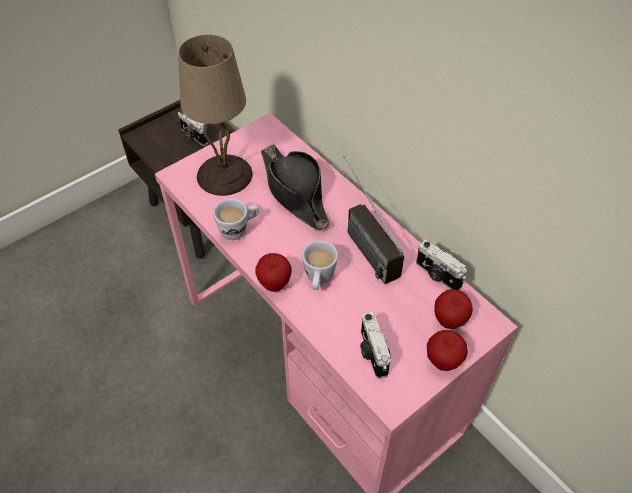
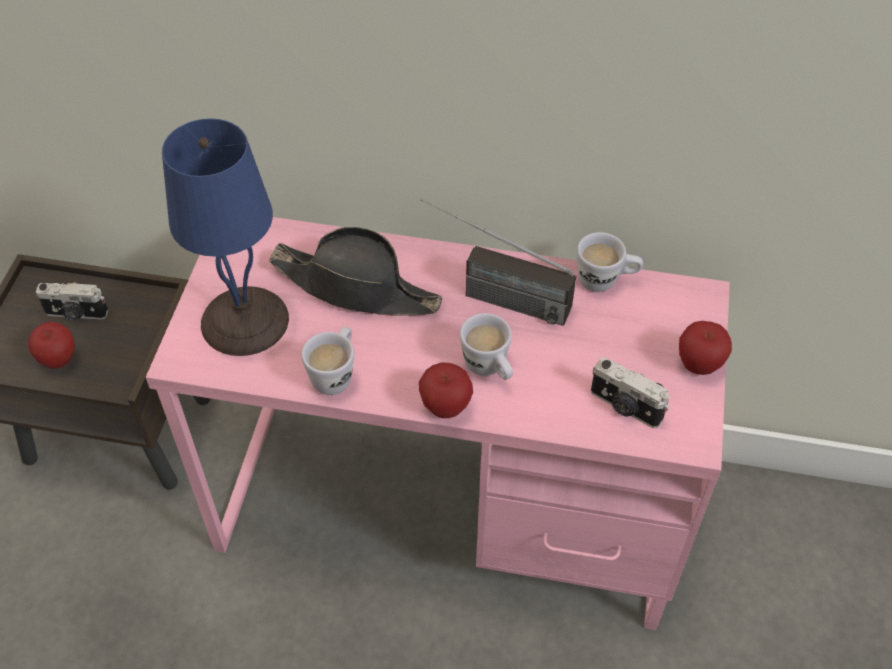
camera: 40 degrees left, 0 degrees up
(225, 175) = (247, 320): beige table lamp -> blue table lamp
(437, 275) = (605, 281): camera -> white mug
(449, 321) = (663, 320): apple -> apple (59, 360)

